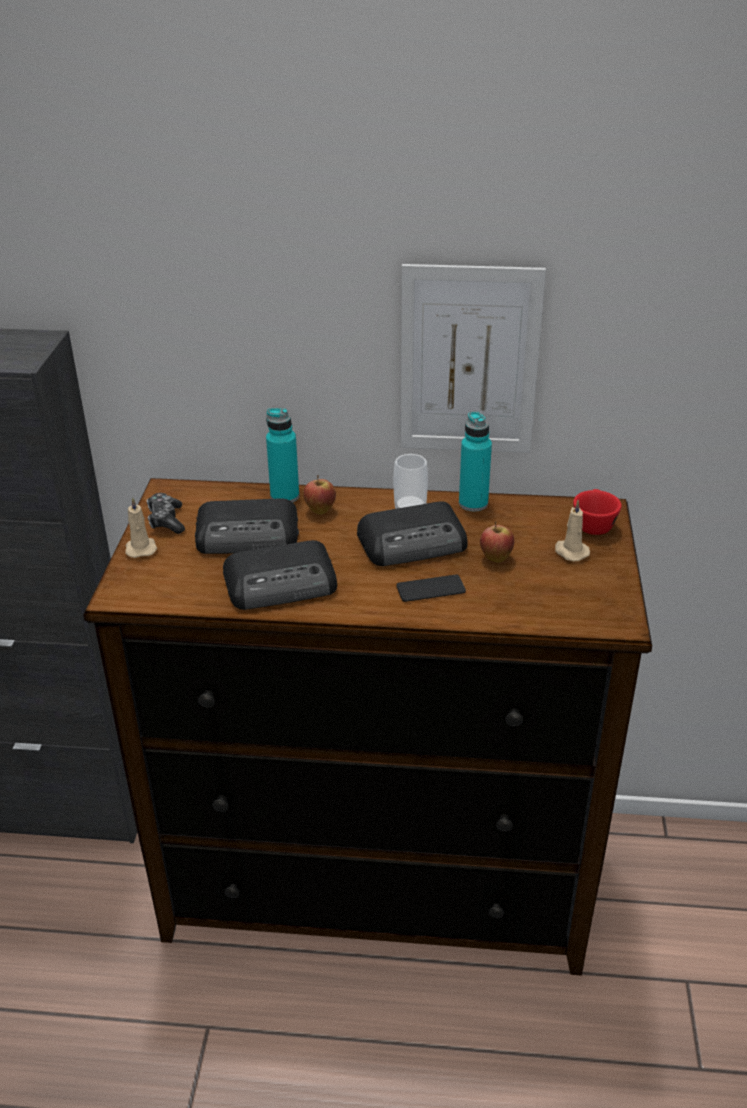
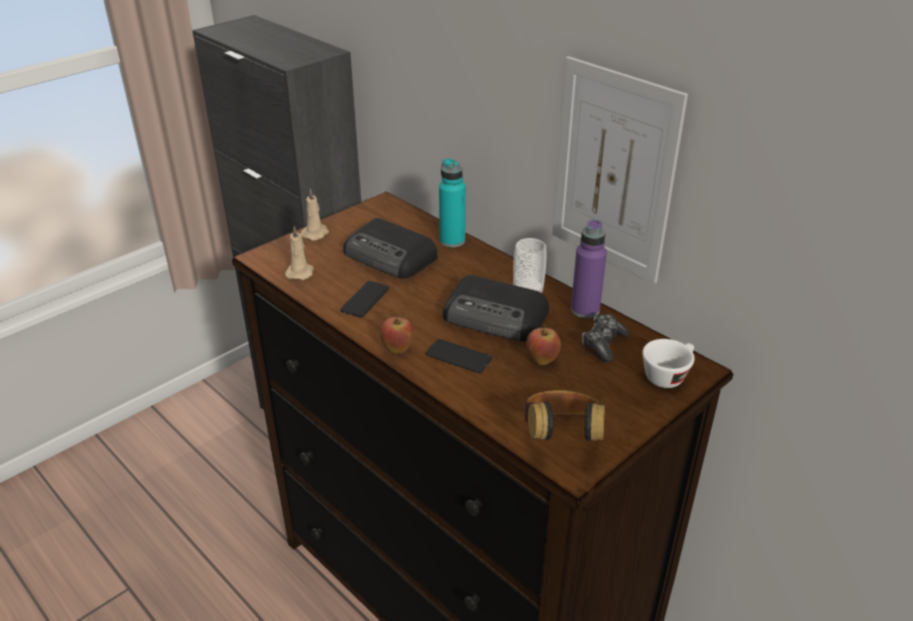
camera: 40 degrees right, 0 degrees up
(166, 520) = (355, 223): game controller -> game controller (603, 344)
(283, 584) = (365, 300): radio -> phone
(320, 510) = (462, 261): apple -> apple (397, 349)
(473, 503) = (585, 310): turquoise bottle -> purple bottle
(570, 551) = (613, 387): beige candle -> beige candle (300, 272)
(586, 607) = (561, 438): none -> headphones
(593, 523) = (668, 375): red cup -> white cup

